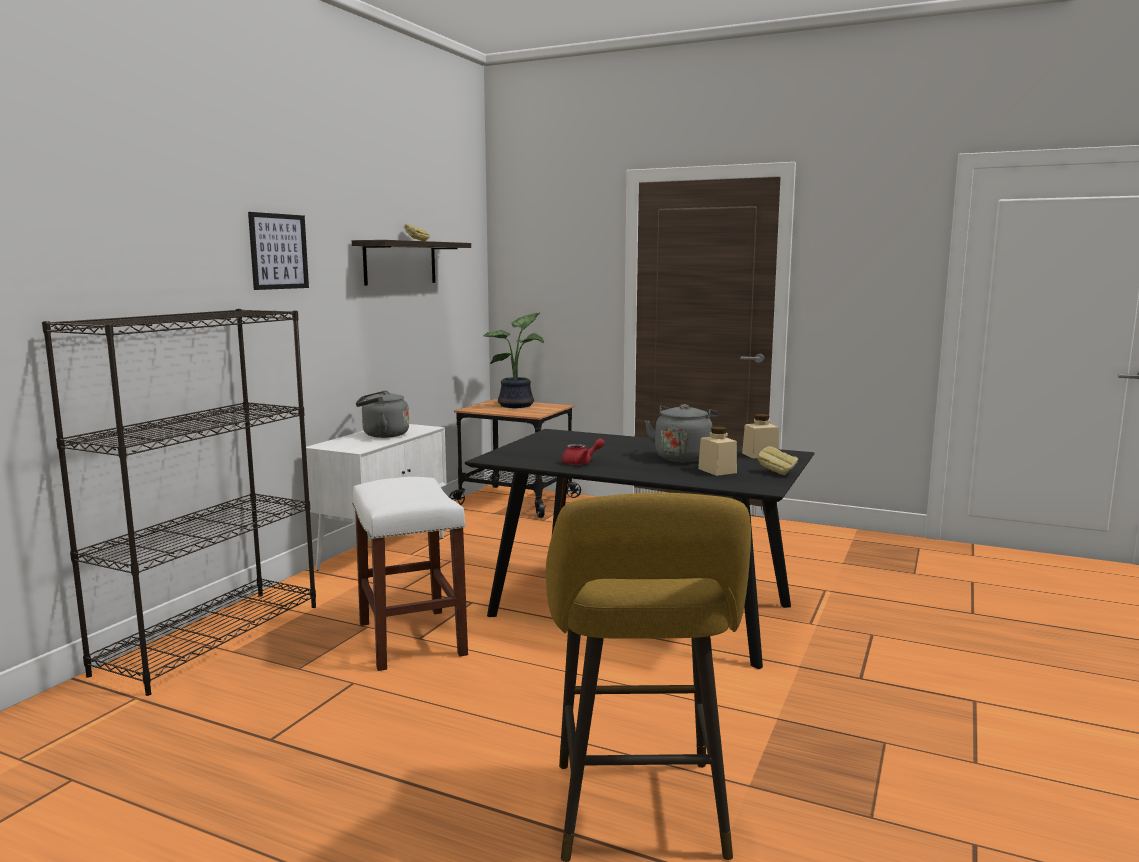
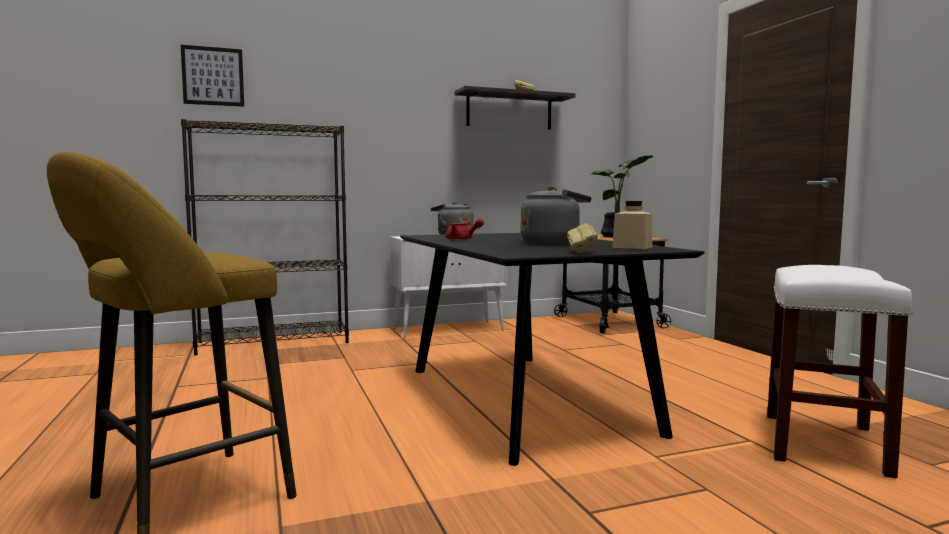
camera: 45 degrees right, 5 degrees down
(278, 251) = (380, 96): picture -> picture (213, 76)
(410, 638) = (347, 368): white stool -> white stool (822, 442)
(717, 470) = (536, 248): beige jar -> none

